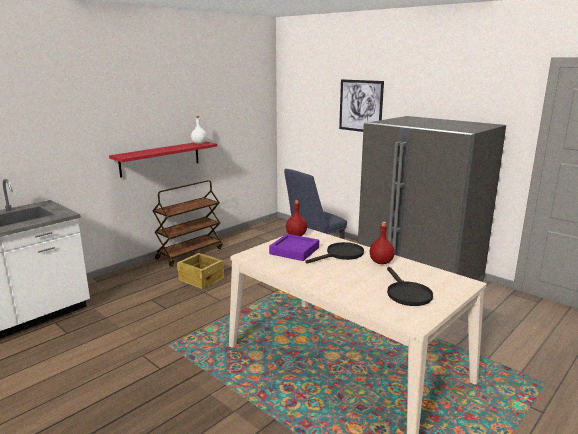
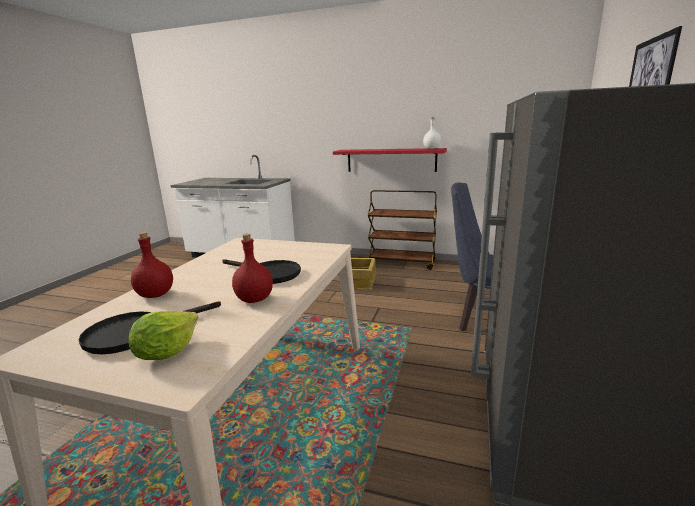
camera: 65 degrees right, 0 degrees up
(294, 251) = (265, 254): purple tray -> none
(296, 235) = (317, 246): red bottle -> red bottle (156, 295)
(435, 286) = (166, 352): none -> lettuce

